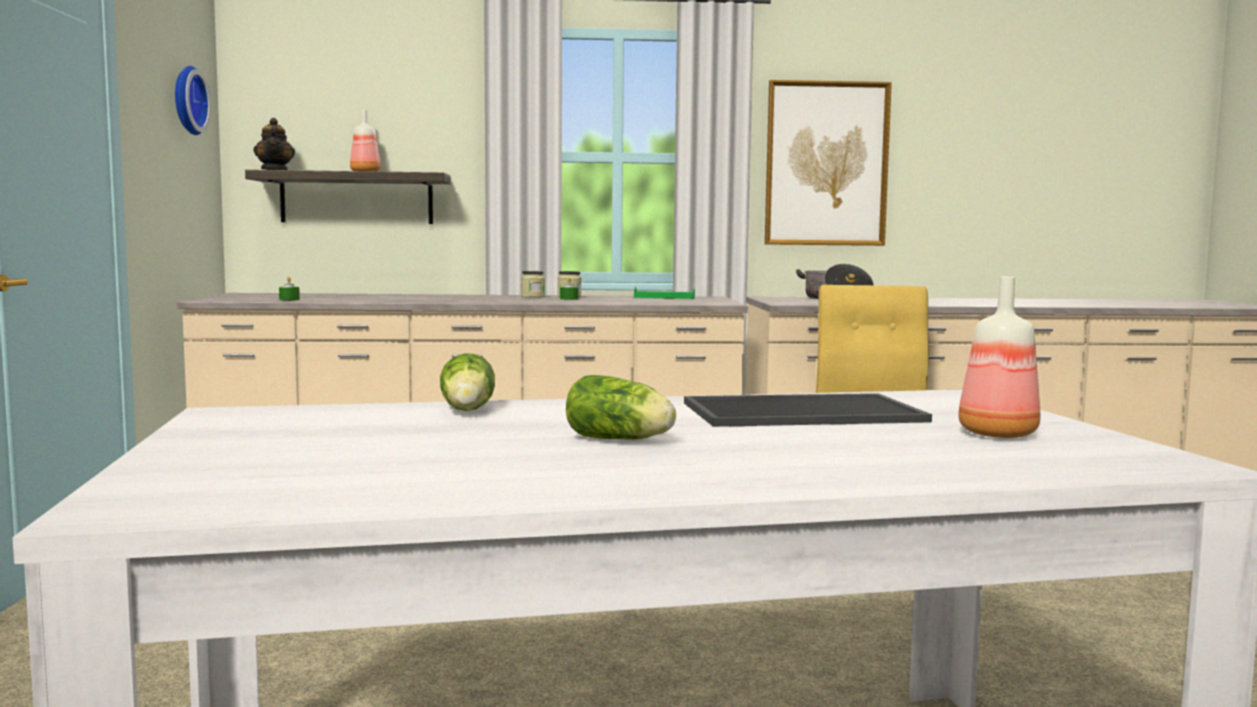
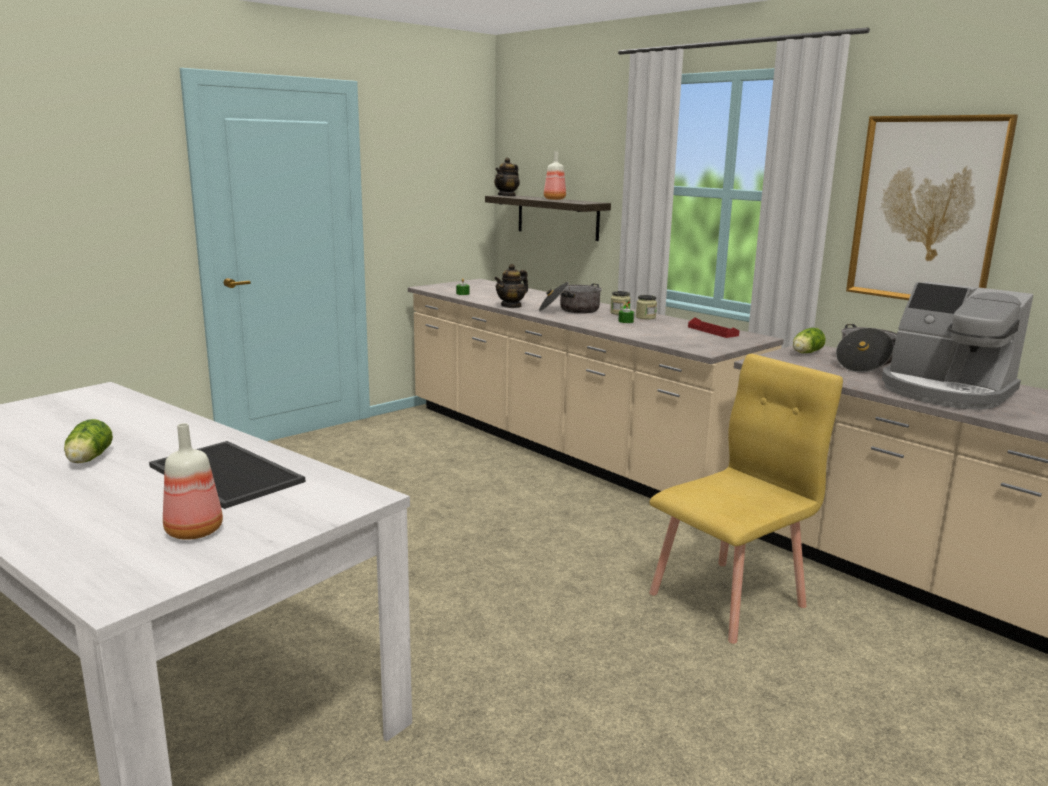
camera: 50 degrees right, 10 degrees up
(186, 100) = (446, 150): wall clock -> none
(404, 301) = (511, 306): none -> teapot
(467, 411) = (148, 417): lettuce -> lettuce (805, 353)
(480, 298) = (570, 310): none -> cooking pot
(664, 297) = (712, 331): green tray -> red tray
(936, 302) = (945, 392): none -> coffee machine

